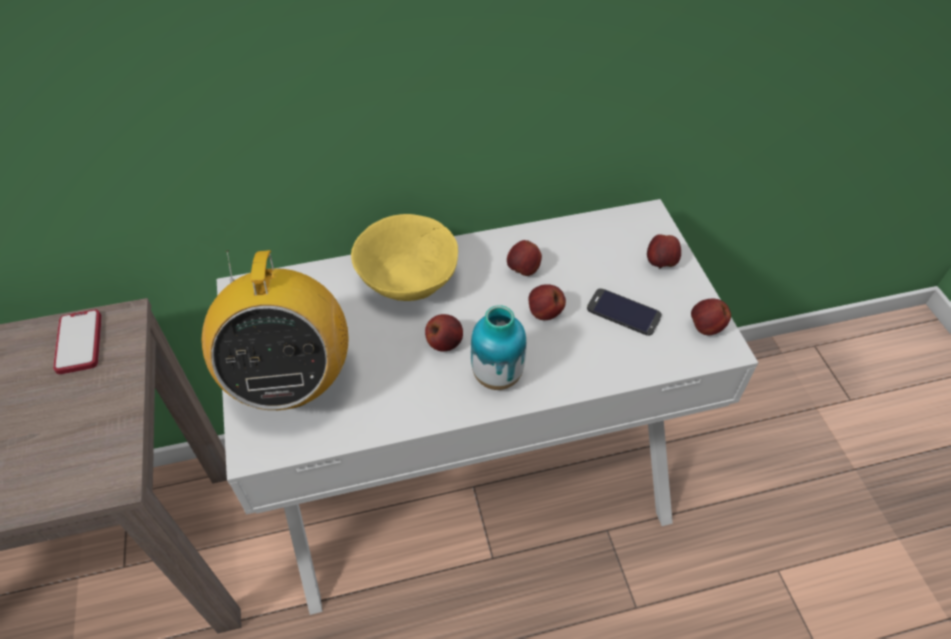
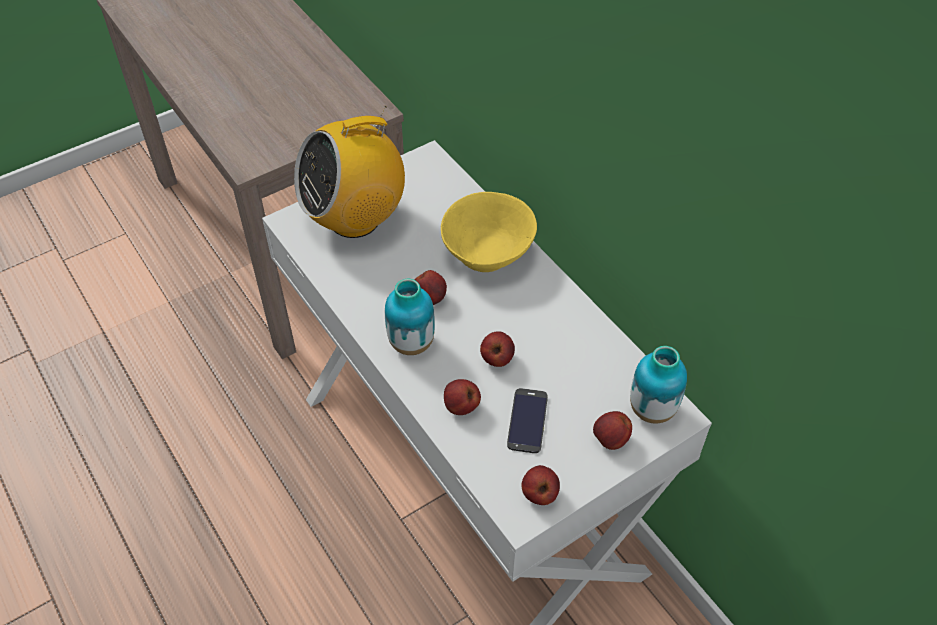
camera: 70 degrees right, 0 degrees up
(79, 343) = (347, 99): phone -> none
(523, 270) = (542, 330): apple -> apple (461, 407)
(637, 228) = (652, 410): none -> vase

